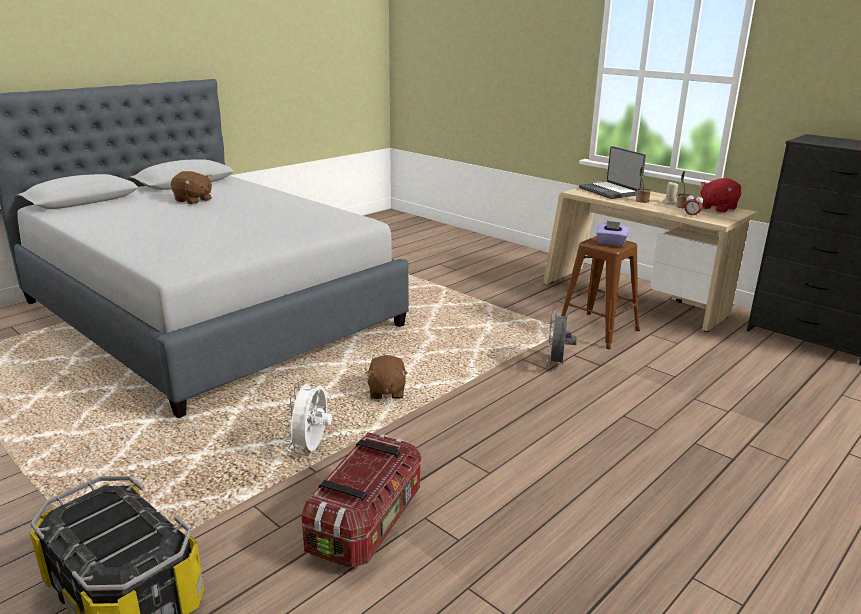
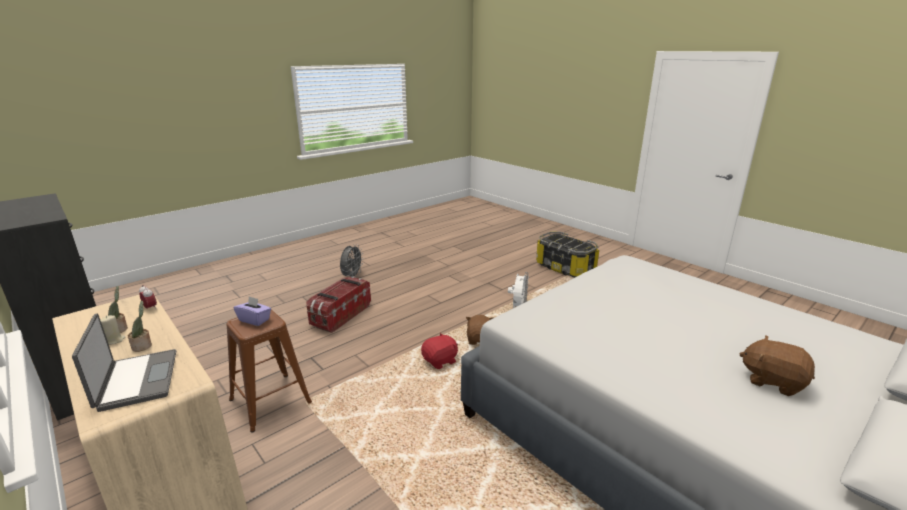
camera: 175 degrees left, 0 degrees up
(367, 522) = (485, 281): storage box -> storage box (340, 315)
(556, 365) = (345, 359): grey fan -> grey fan (352, 276)
(717, 208) = (84, 324): red plush toy -> red plush toy (440, 361)

